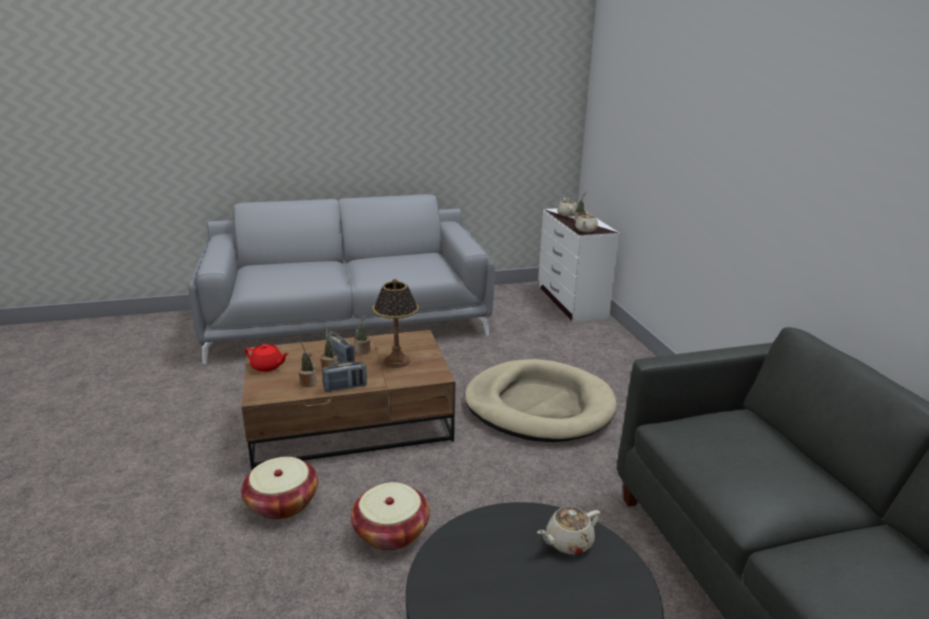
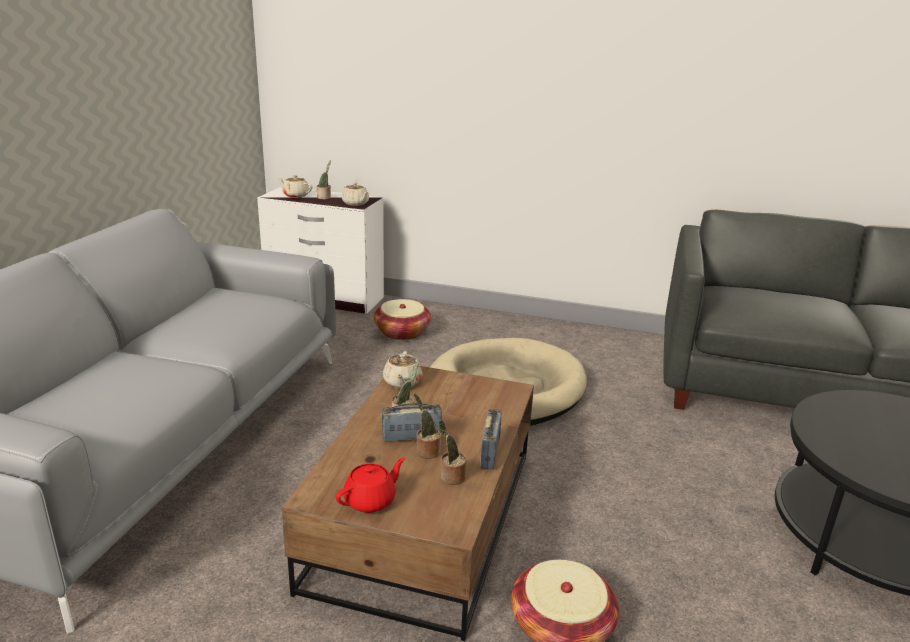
camera: 60 degrees left, 0 degrees up
(391, 531) = (659, 552): basket -> basket (402, 332)
(397, 361) = (455, 402): table lamp -> none
(568, 542) = (853, 411): beige teapot -> beige teapot (402, 382)

